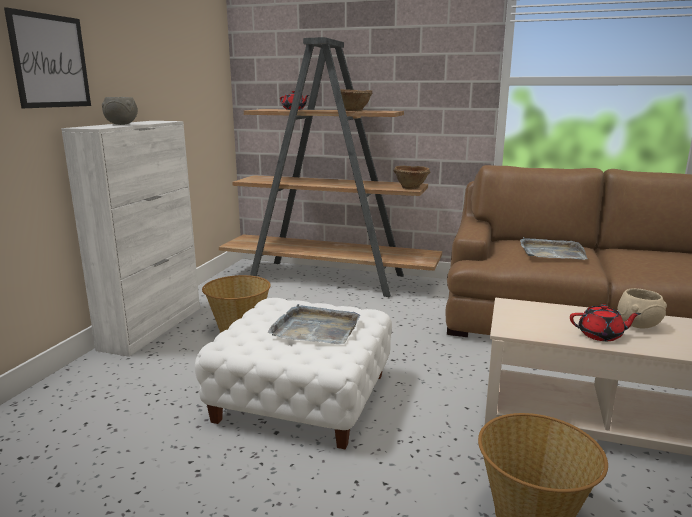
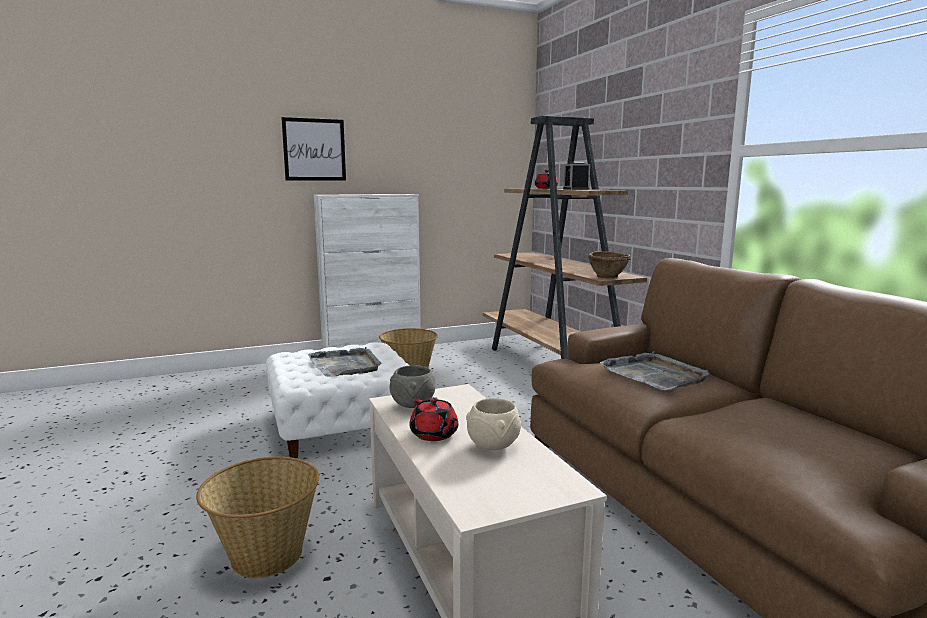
camera: 50 degrees right, 5 degrees down
(122, 124) = (357, 194): grey bowl -> grey bowl (413, 405)
(354, 110) = (576, 189): brown bowl -> alarm clock

